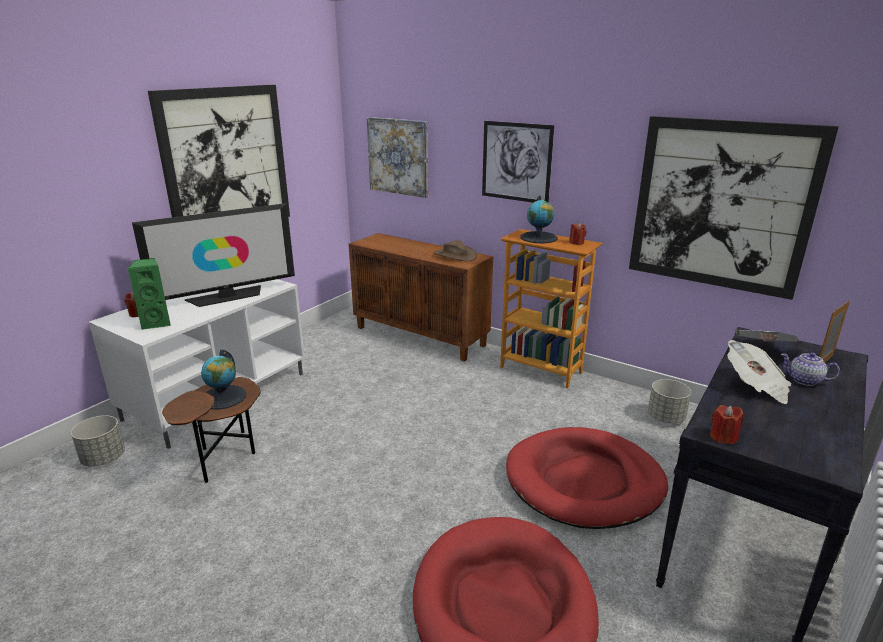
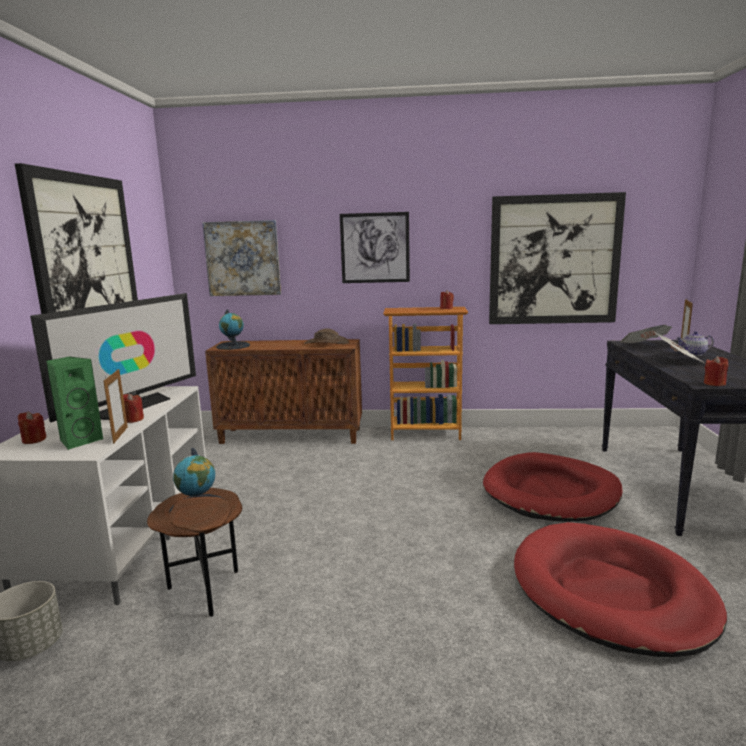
camera: 30 degrees left, 10 degrees down
(184, 325) = (120, 435): none -> picture frame
(210, 311) = (133, 419): none -> red candle
(539, 238) = (412, 309): globe -> globe (233, 346)
(666, 418) = (549, 439): grey planter -> none

